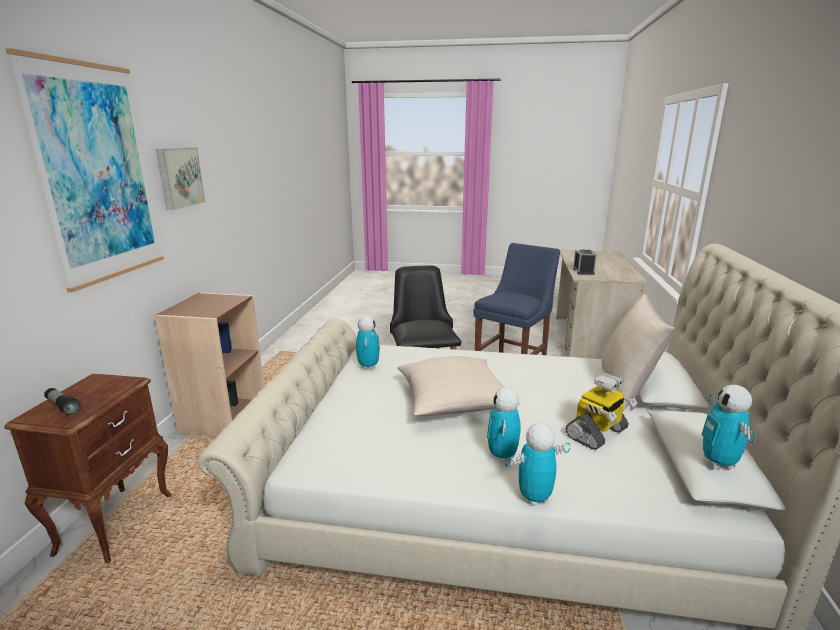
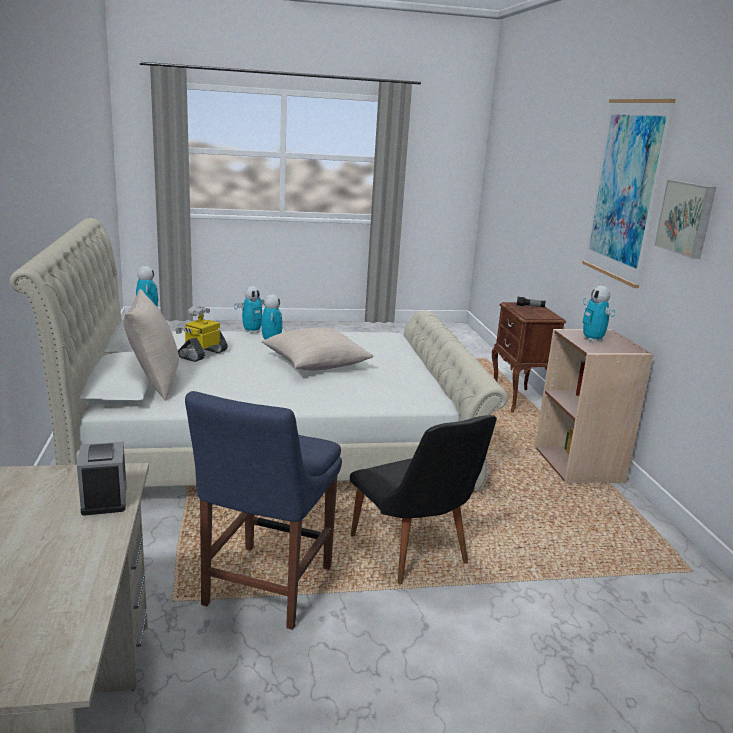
camera: 160 degrees right, 0 degrees up
(368, 366) = (414, 383): toy robot -> toy robot (592, 340)

